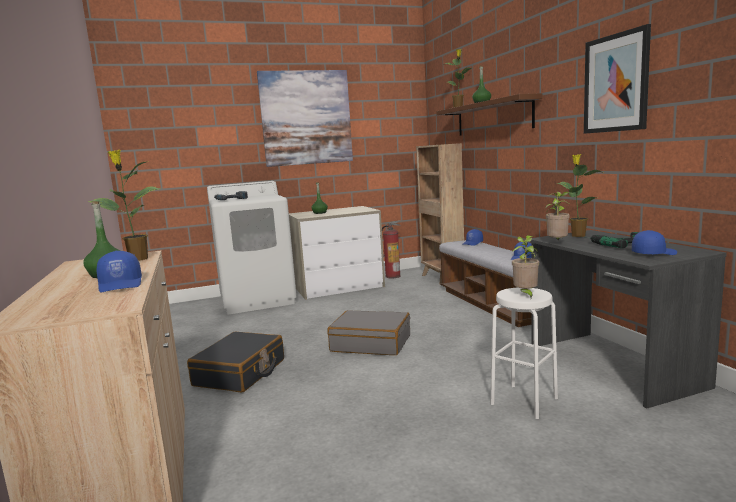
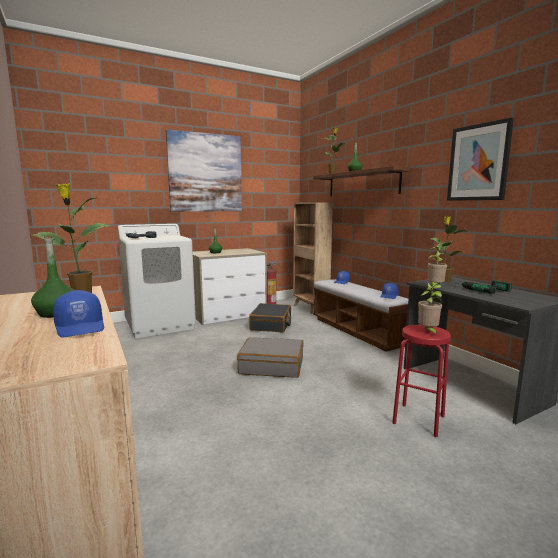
camera: 10 degrees left, 0 degrees up
(240, 373) = (161, 396): black suitcase -> black suitcase (271, 325)
(523, 401) = (418, 419): white stool -> red stool
(653, 253) = (520, 299): blue cap -> none

